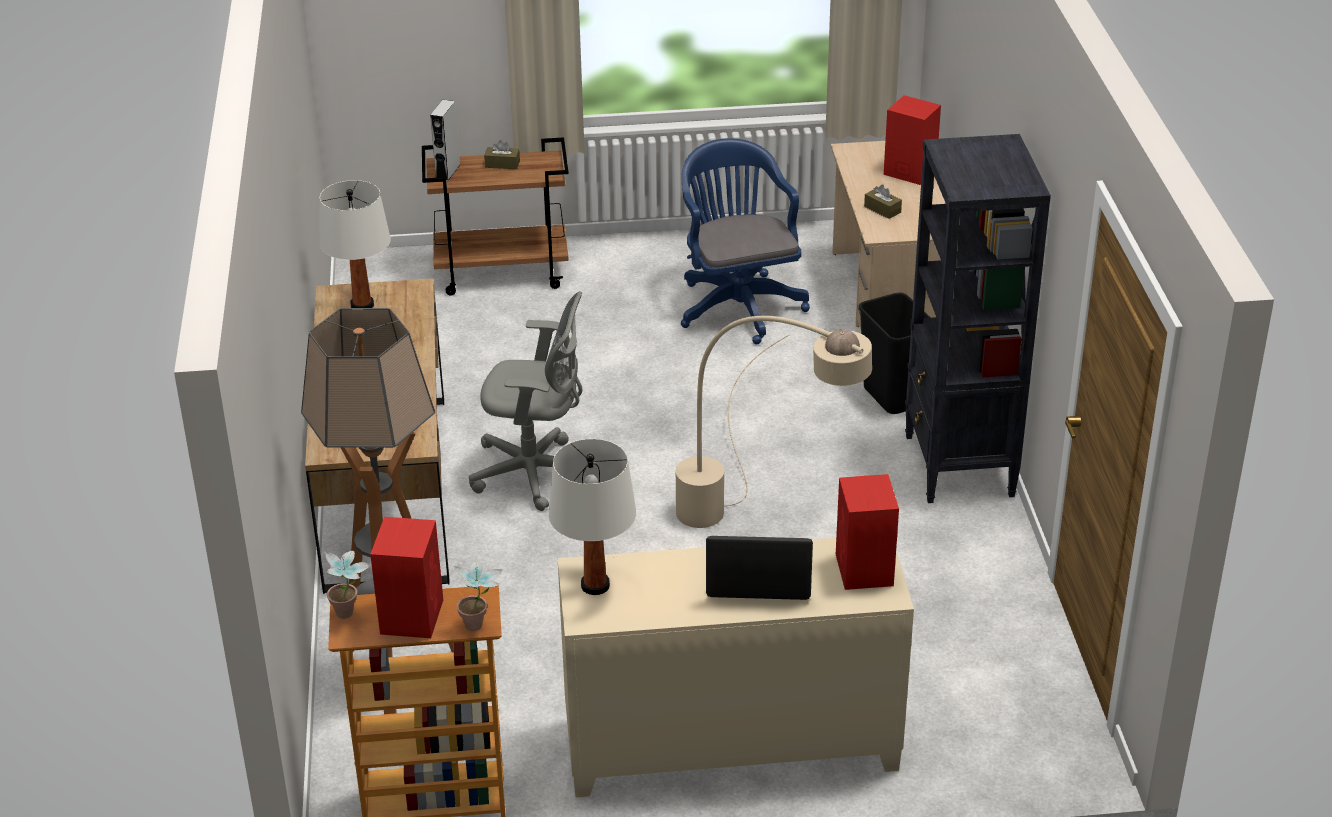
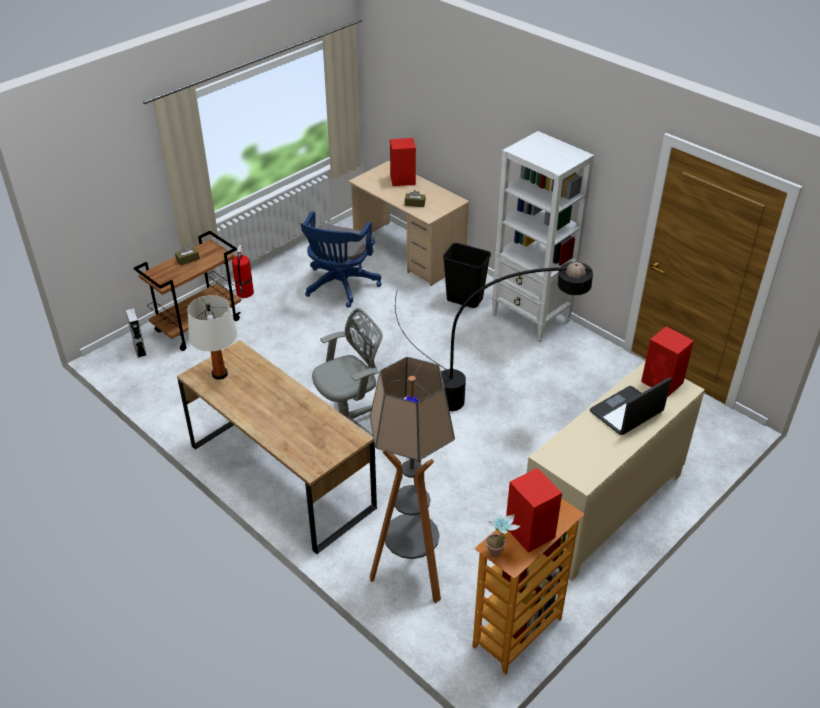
camera: 40 degrees left, 5 degrees up
(447, 171) = (161, 276): grey speaker -> grey speaker (140, 350)
(480, 626) = (568, 515): potted plant -> none
(595, 585) = (565, 460): white table lamp -> none
(605, 259) = (245, 293): none -> fire extinguisher
(738, 304) = (340, 287): blue office chair -> blue office chair turned 105 degrees counterclockwise
(760, 527) = (485, 393): beige floor lamp -> black floor lamp
(959, 467) = (531, 318): black bookcase -> white bookcase

